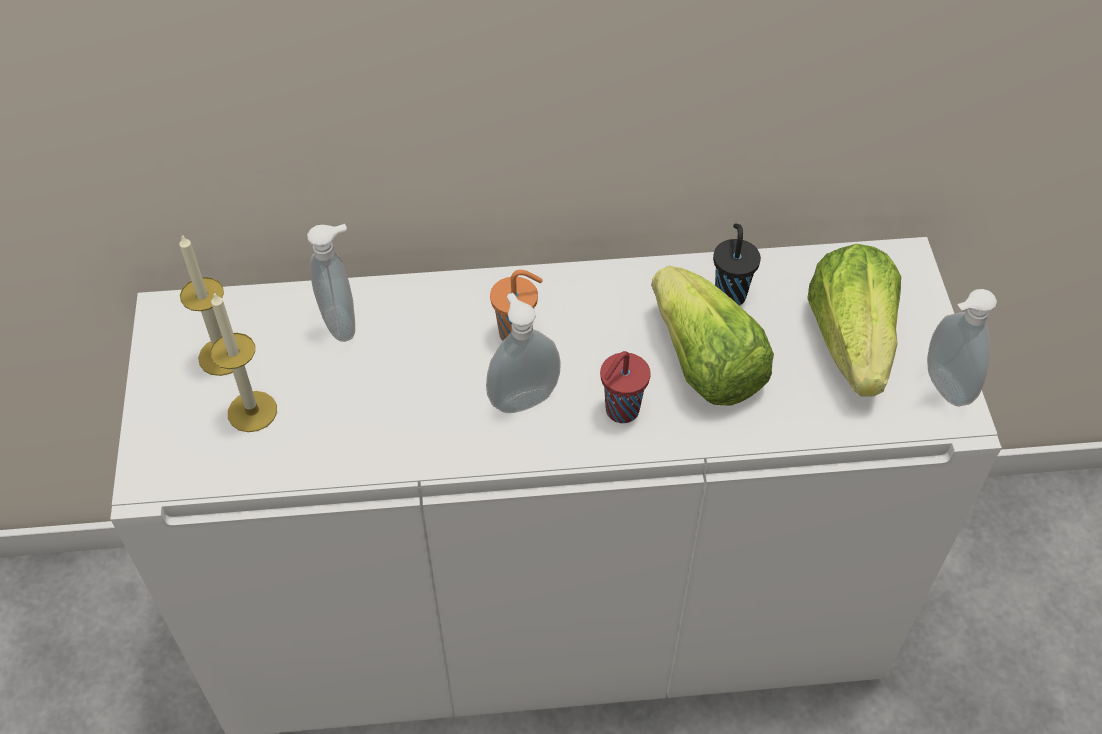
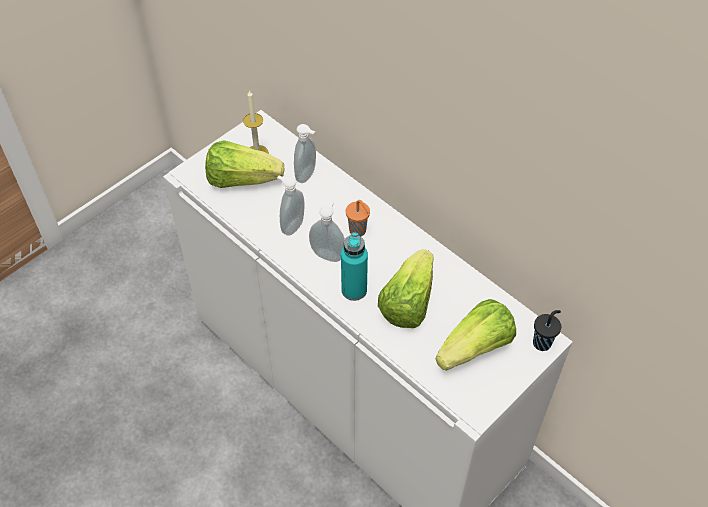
camera: 50 degrees right, 0 degrees up
(252, 411) = (242, 179): candle -> lettuce
(620, 411) = (354, 290): red cup -> turquoise bottle
(730, 294) = (455, 288): black cup -> black cup (542, 342)
(943, 388) = (485, 398): soap dispenser -> soap dispenser (291, 226)

